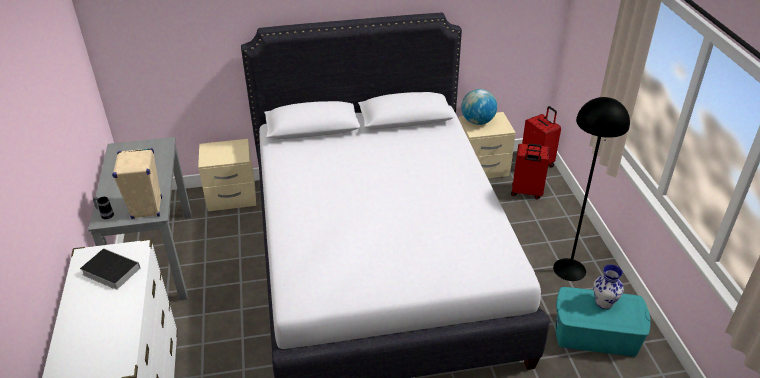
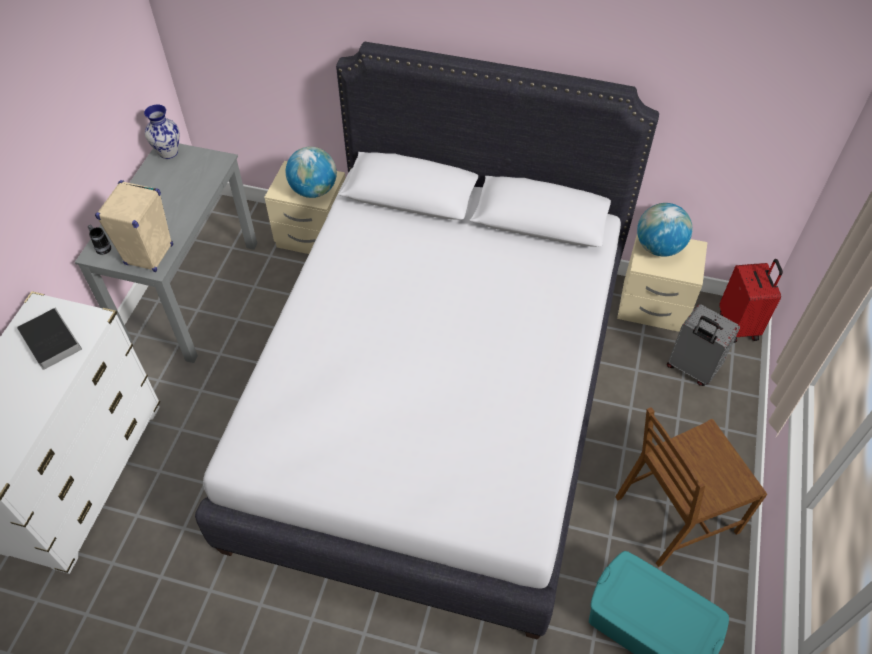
camera: 25 degrees right, 15 degrees up
(232, 153) = (314, 190): none -> globe
(526, 192) = (691, 369): red suitcase -> grey suitcase
(569, 269) = (675, 514): black floor lamp -> brown chair
(603, 303) = (666, 601): vase -> vase (168, 152)

